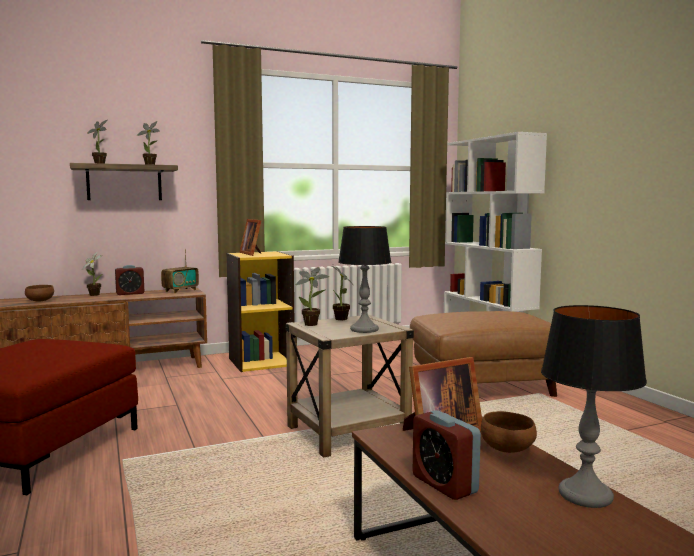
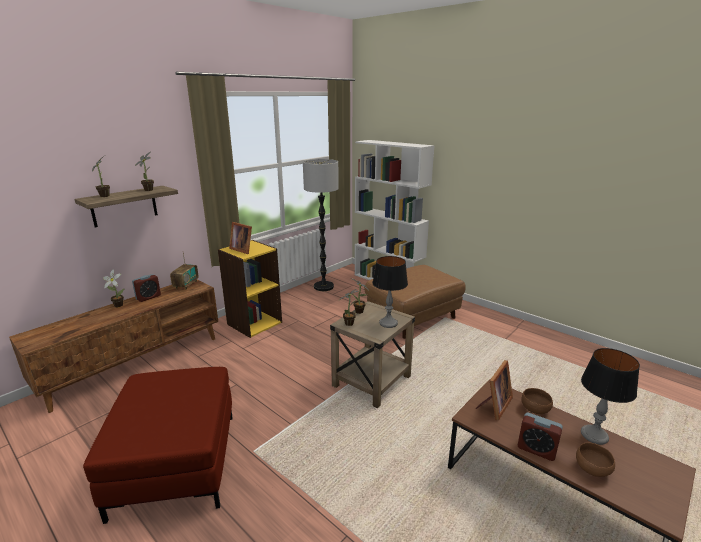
camera: 25 degrees left, 15 degrees up
(40, 301) = (81, 326): brown bowl -> brown bowl (593, 469)
(386, 344) = (323, 287): none -> floor lamp

